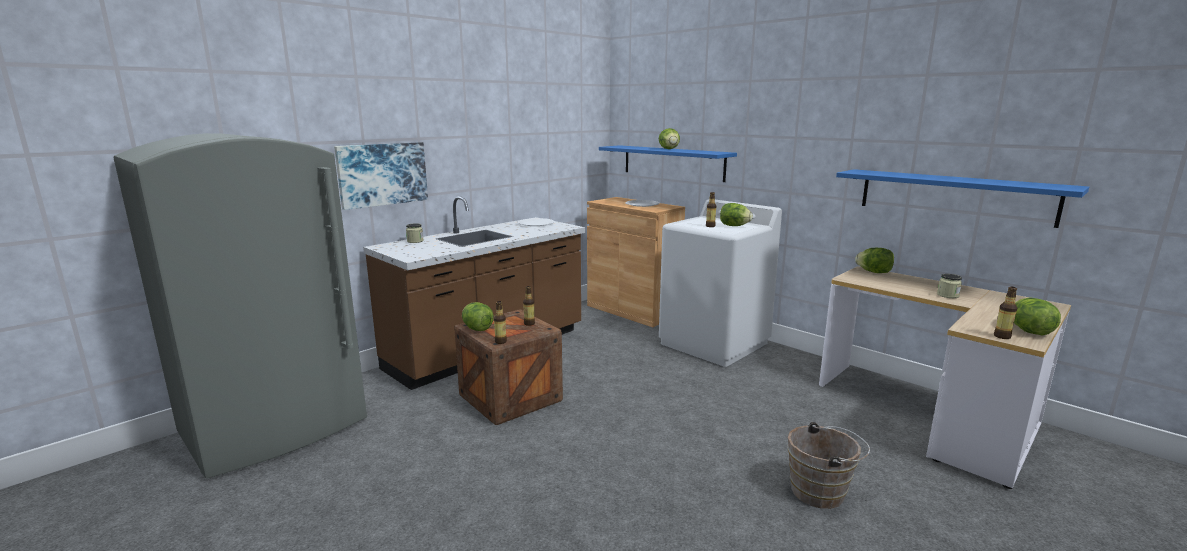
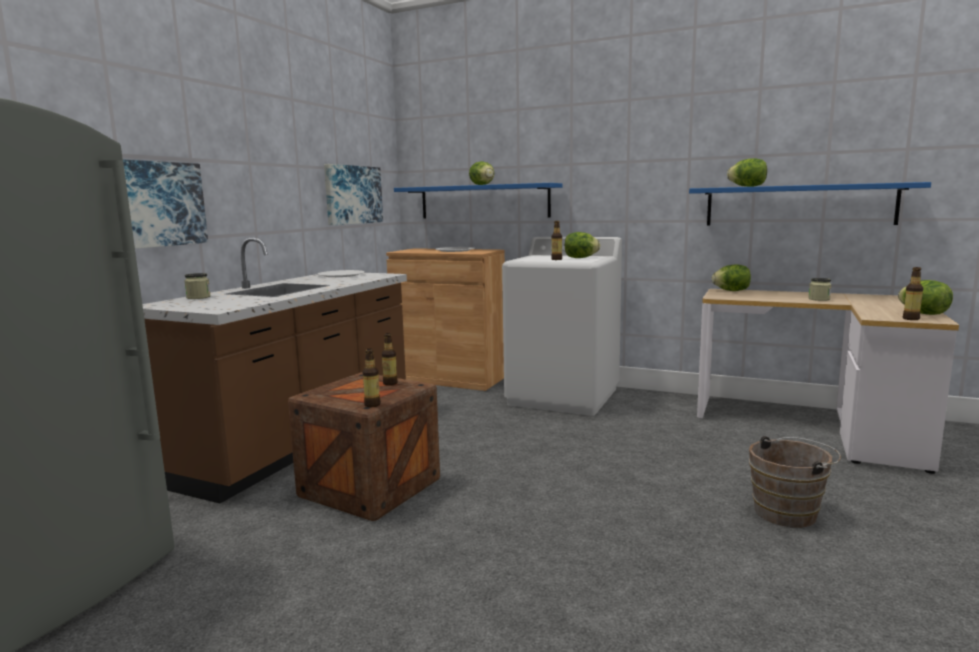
camera: 20 degrees left, 5 degrees down
(477, 329) = (326, 396): lettuce -> lettuce (747, 186)
(561, 153) = (353, 195): none -> picture

